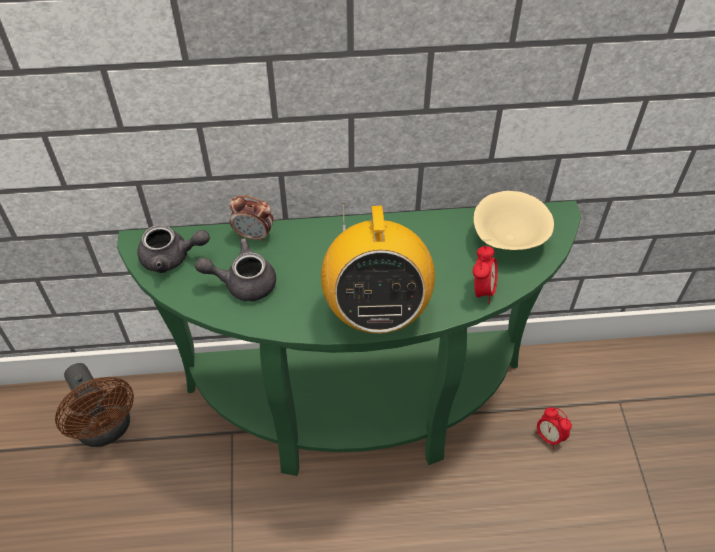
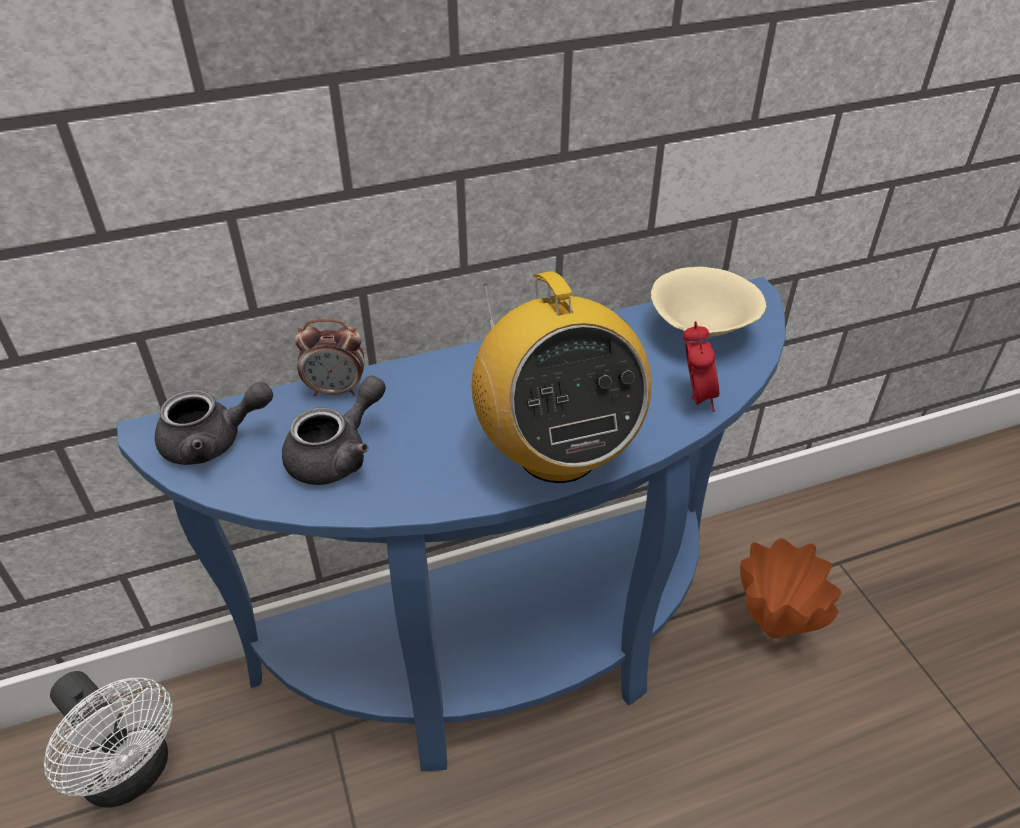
camera: 15 degrees left, 10 degrees down
(107, 429) = (132, 774): brown fan -> white fan
(243, 282) = (338, 454): grey teapot -> grey teapot turned 150 degrees clockwise
(356, 411) = (505, 655): green console table -> blue console table
(549, 436) = (772, 628): alarm clock -> orange vase

